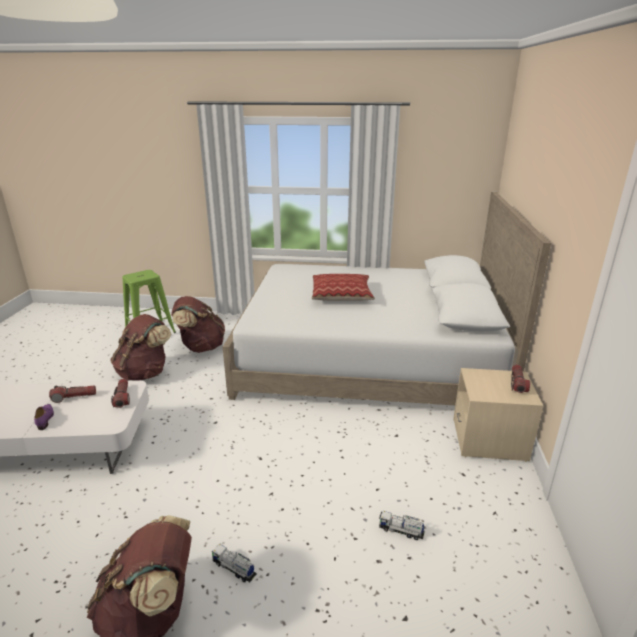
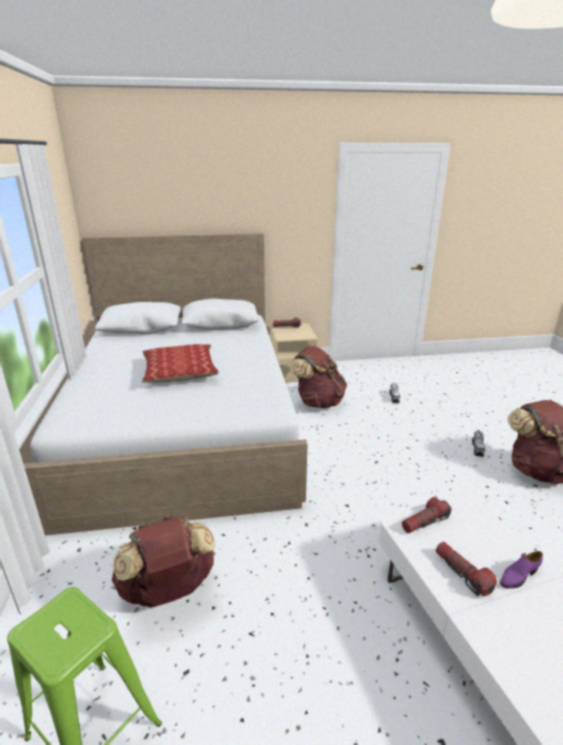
camera: 105 degrees left, 0 degrees up
(145, 373) = (272, 636): brown backpack -> brown backpack (318, 402)

